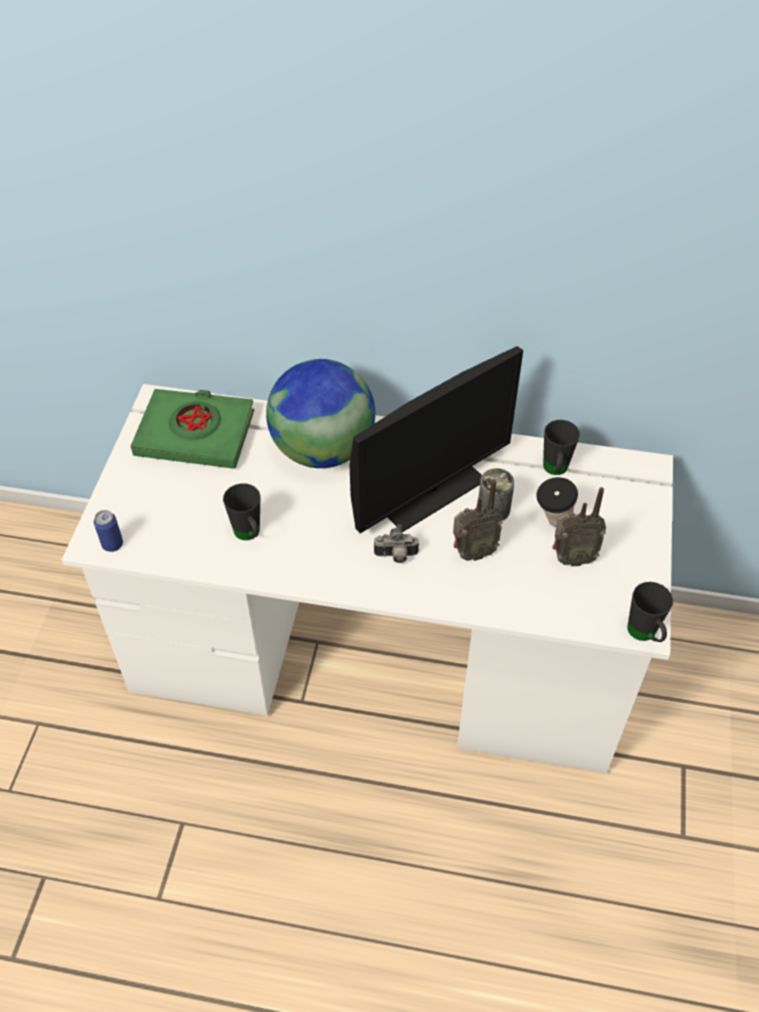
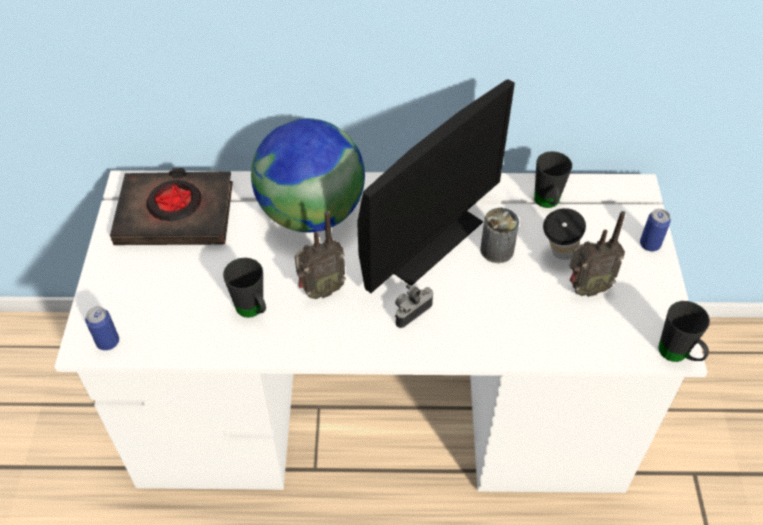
camera: 10 degrees left, 0 degrees up
(195, 434) = (176, 214): green book -> black book
(396, 556) = (410, 312): camera -> camera turned 150 degrees clockwise
(472, 553) = (486, 297): radio -> radio (320, 290)
(647, 524) = (649, 244): none -> can

